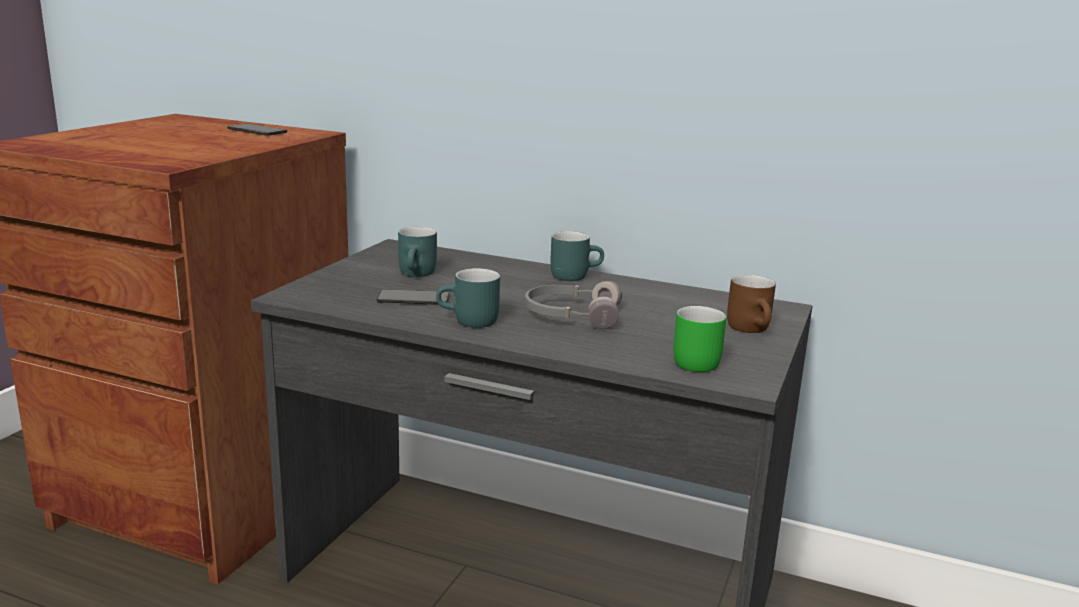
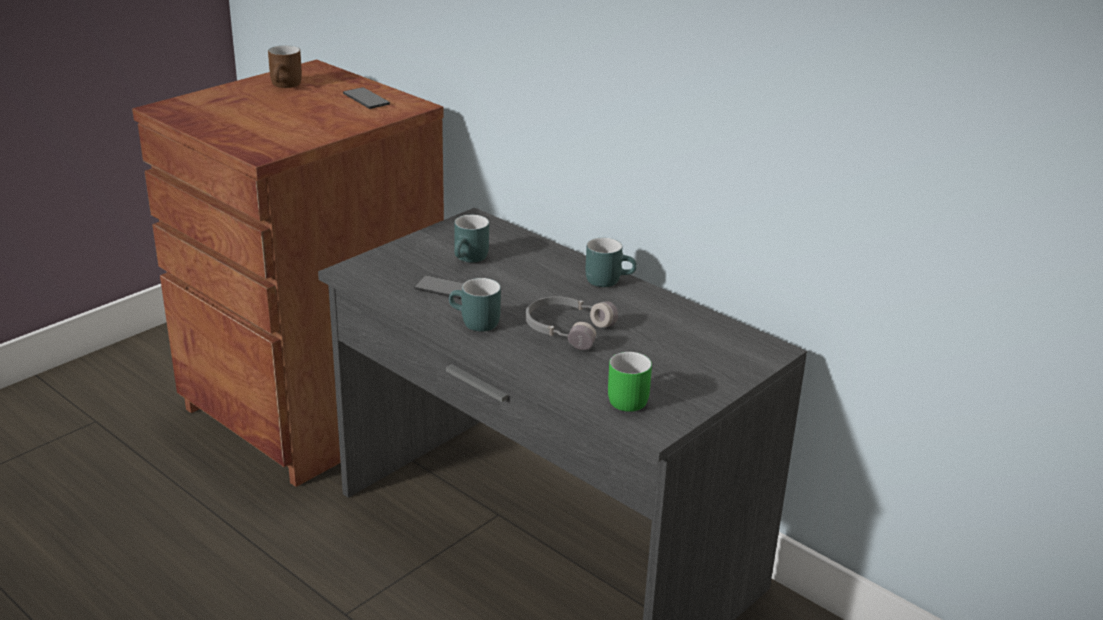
camera: 20 degrees right, 10 degrees up
(753, 329) = (717, 371): brown mug -> brown mug (287, 85)

